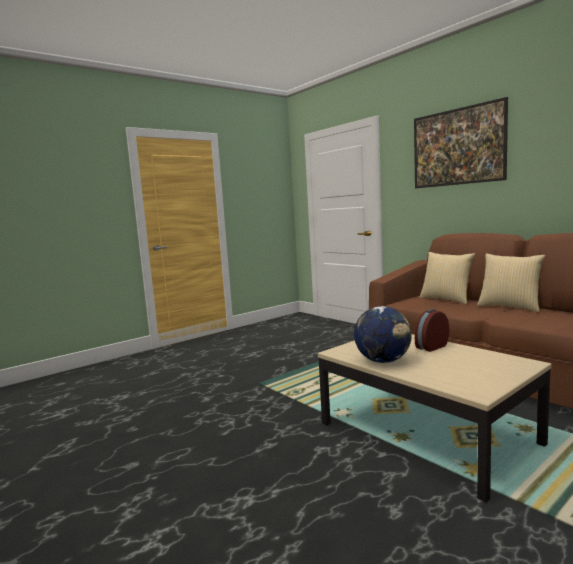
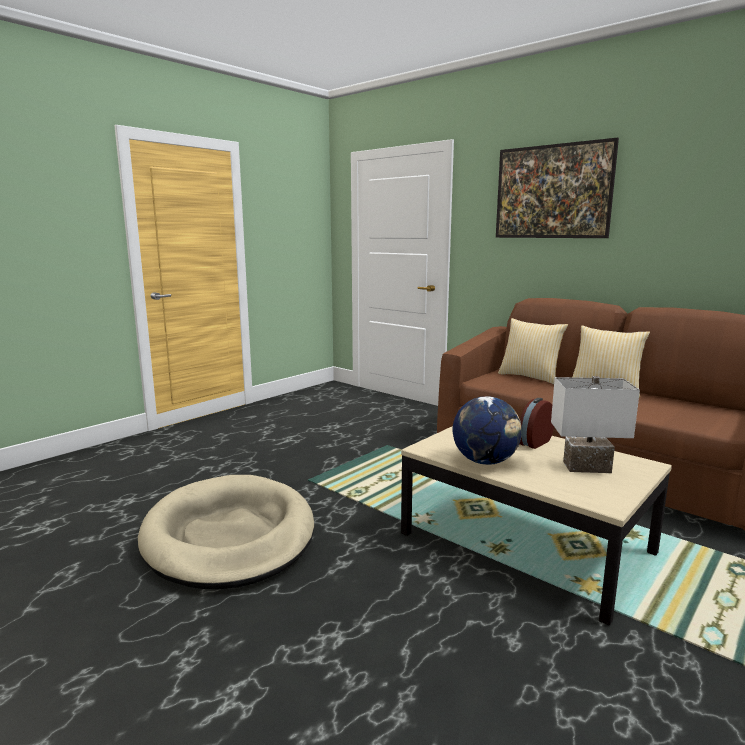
camera: 10 degrees left, 5 degrees up
(188, 422) = (229, 536): none -> beige dog bed
(470, 365) = (586, 468): none -> white table lamp

